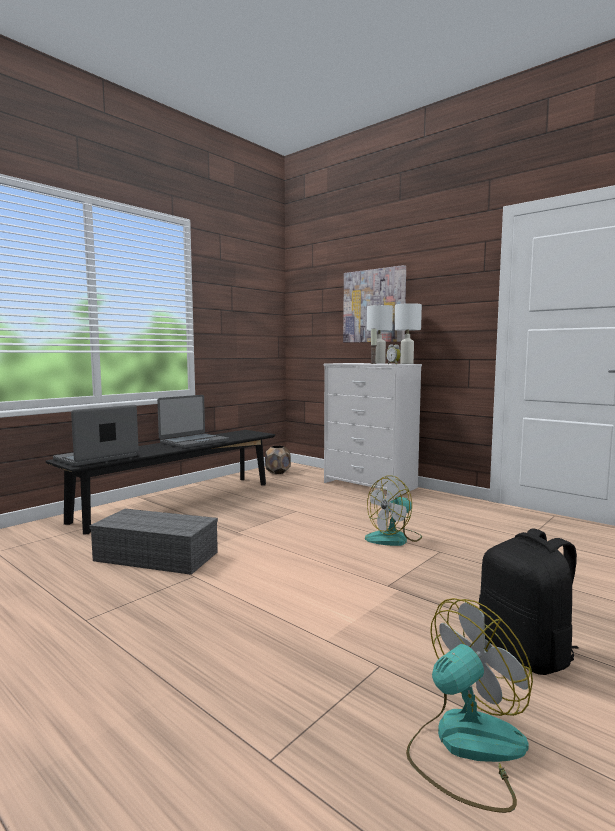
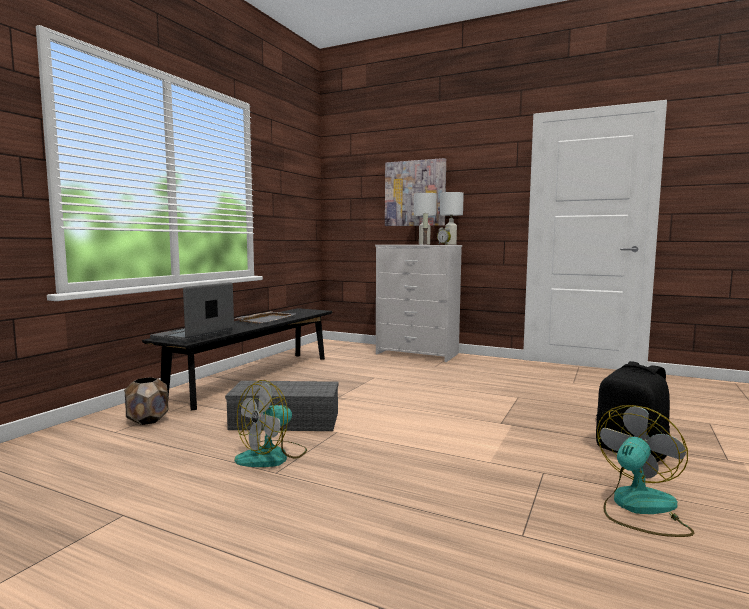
camera: 15 degrees left, 0 degrees up
(193, 442) = (266, 319): laptop -> grey tray
(278, 472) = (325, 348): brown planter -> brown planter (148, 420)
(394, 538) = (475, 391): fan -> fan (272, 456)

